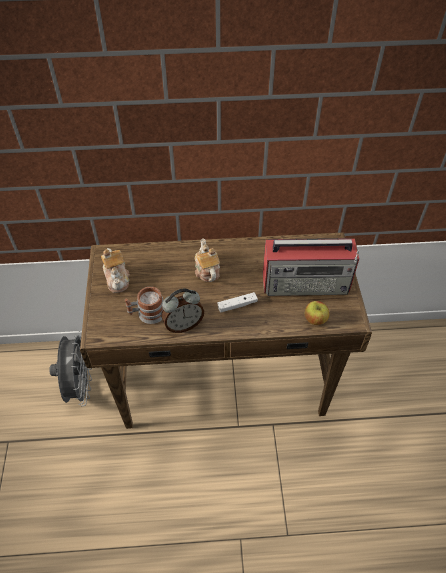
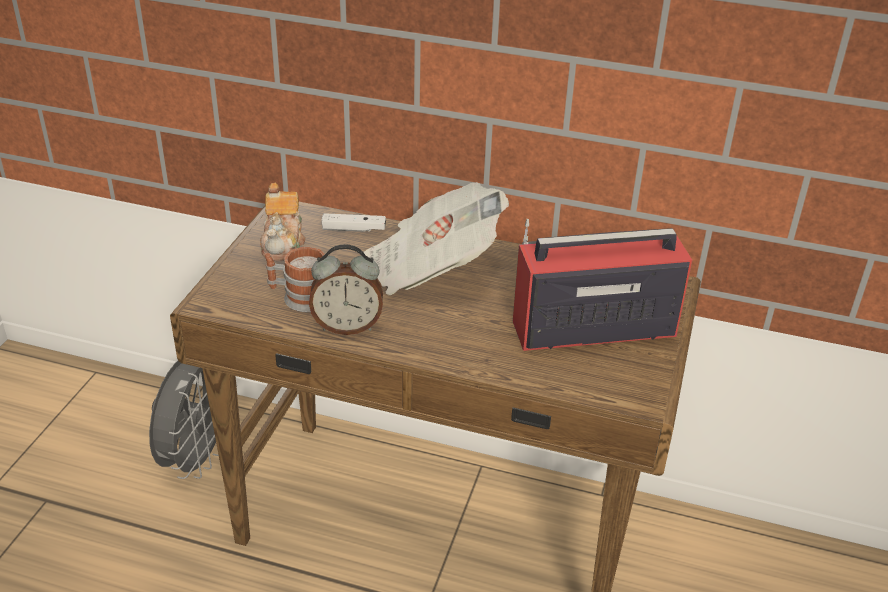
camera: 20 degrees right, 15 degrees down
(207, 270) = (430, 269): teapot -> newspaper
(237, 305) = (452, 325): white game controller -> white game controller (354, 229)
(307, 283) = (591, 328): radio -> radio turned 150 degrees clockwise
(315, 319) = (576, 379): apple -> none

